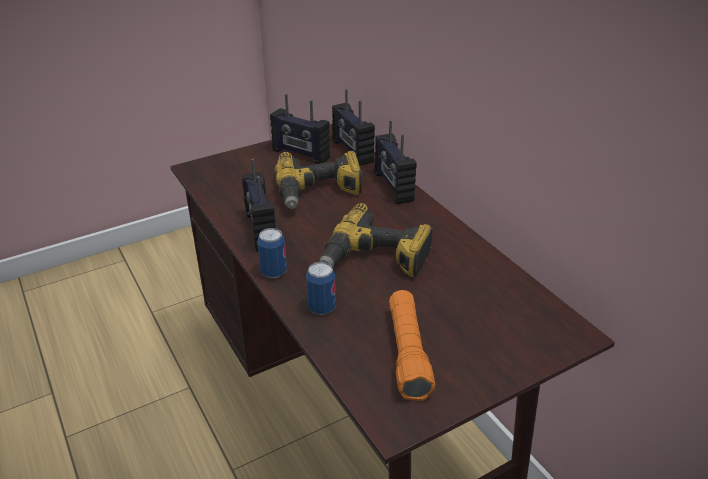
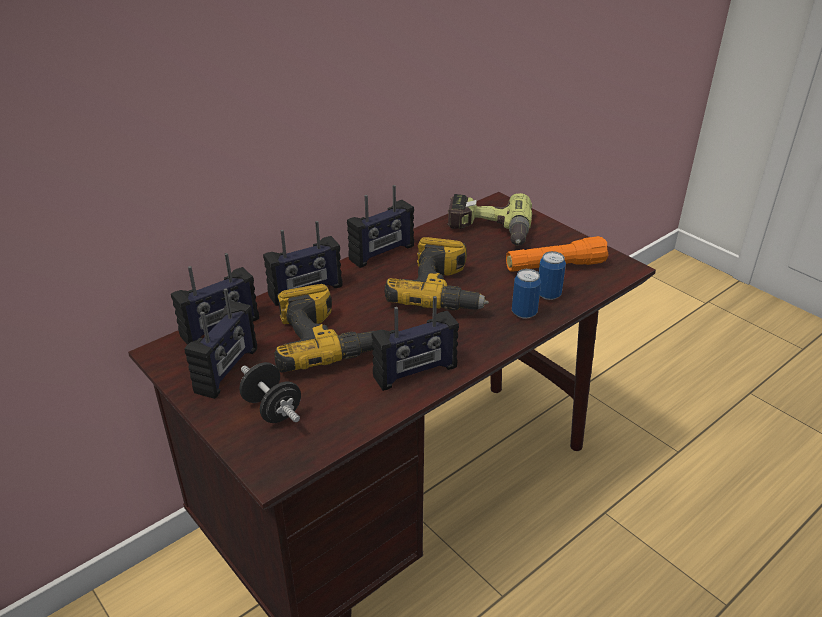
camera: 100 degrees left, 0 degrees up
(251, 169) = (272, 409): none -> black dumbbell
(273, 272) = (485, 349): can -> can (548, 294)
(452, 230) = (382, 253): none -> radio
(498, 312) = (488, 231): none -> power drill

